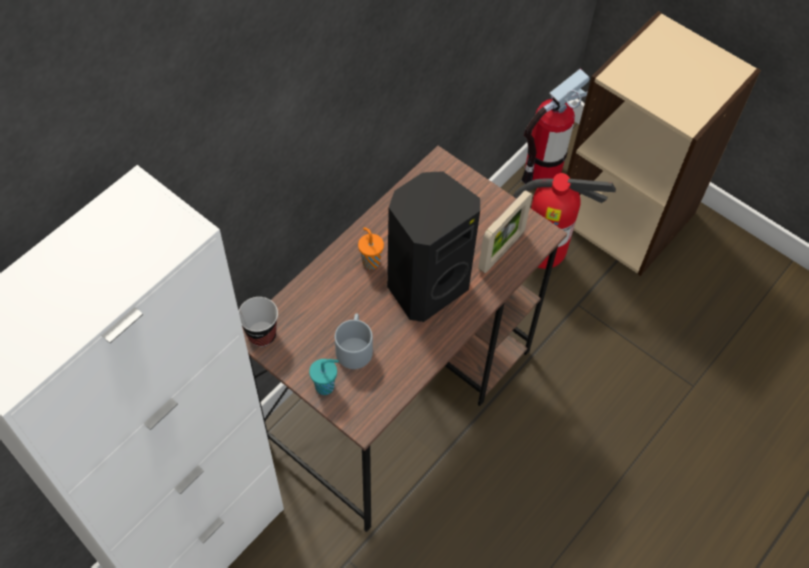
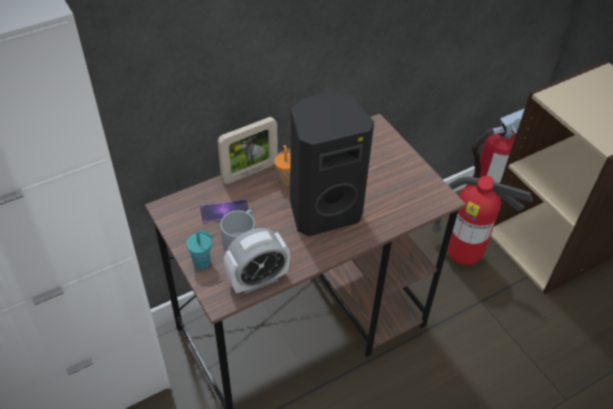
camera: 20 degrees right, 10 degrees down
(262, 335) = (170, 209): cup -> none
(321, 319) = (224, 211): none -> phone
(391, 388) = (257, 280): none -> alarm clock
(501, 251) = (400, 202): picture frame -> picture frame (249, 172)

